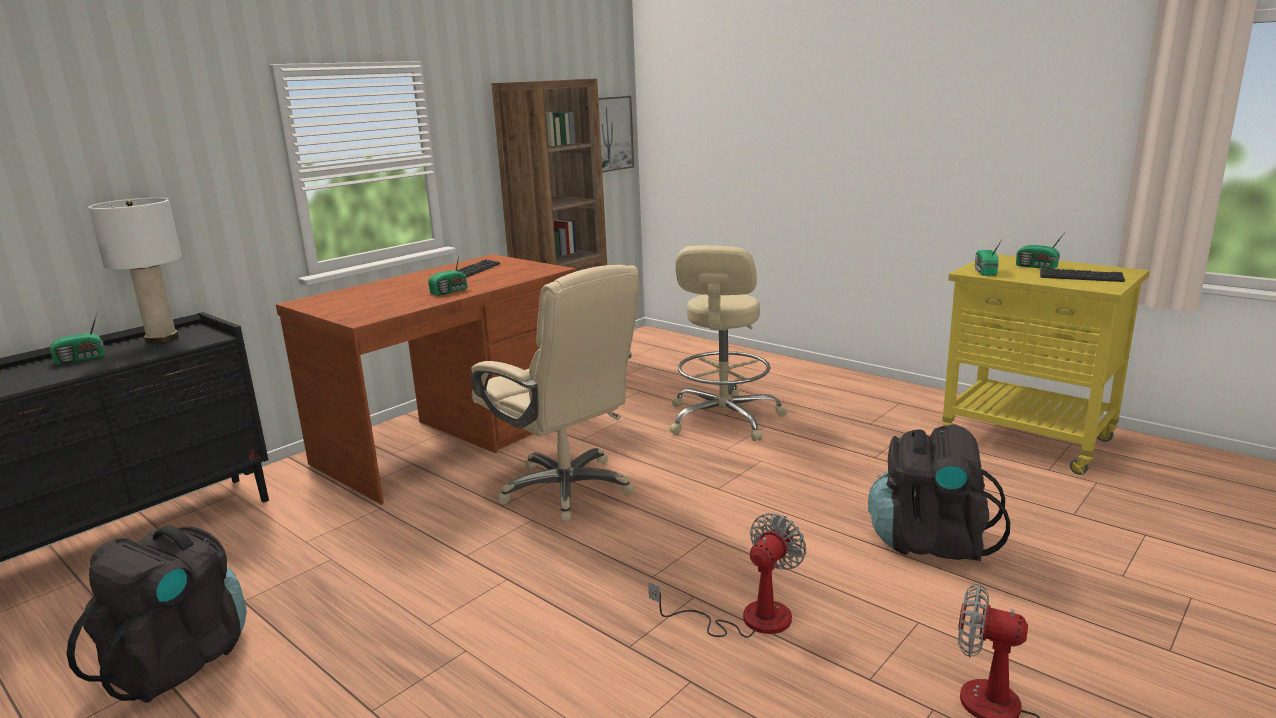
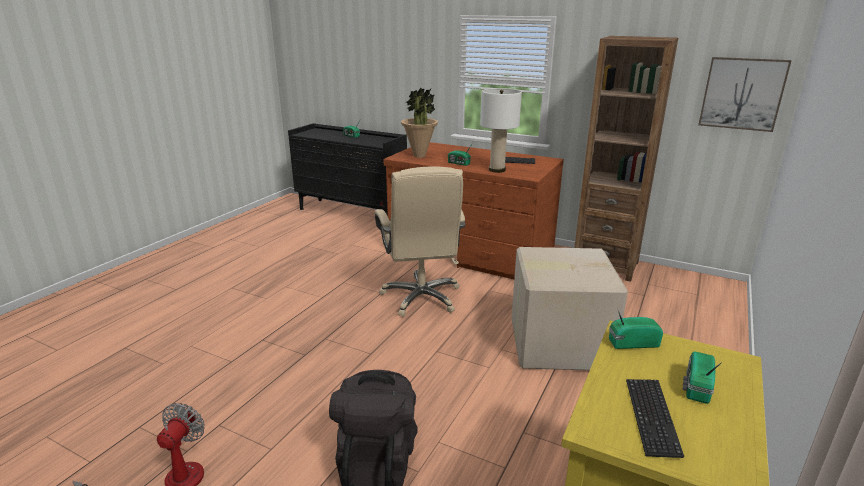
camera: 75 degrees right, 5 degrees up
(161, 339) = (378, 139): white table lamp -> white table lamp (496, 170)
(179, 660) = (269, 246): black backpack -> none
(372, 308) = (419, 156): none -> potted plant
(564, 487) = (421, 295): beige office chair -> beige office chair turned 45 degrees counterclockwise
(723, 419) = (557, 343): beige stool -> cardboard box
(748, 619) = (281, 376): fan -> none

